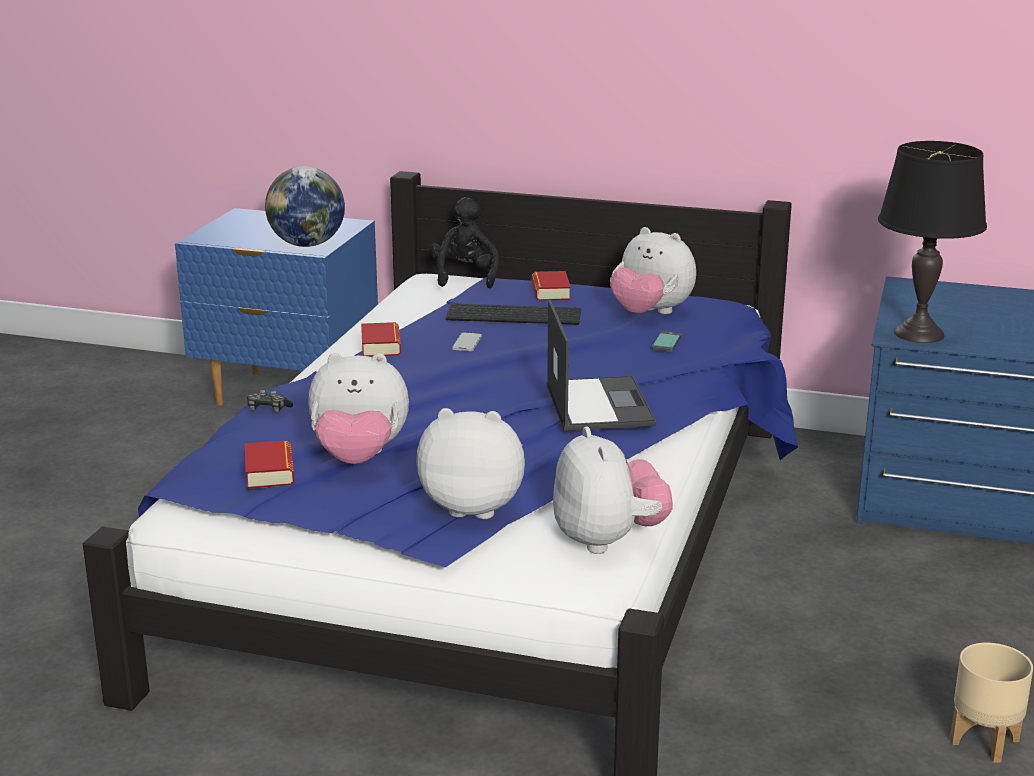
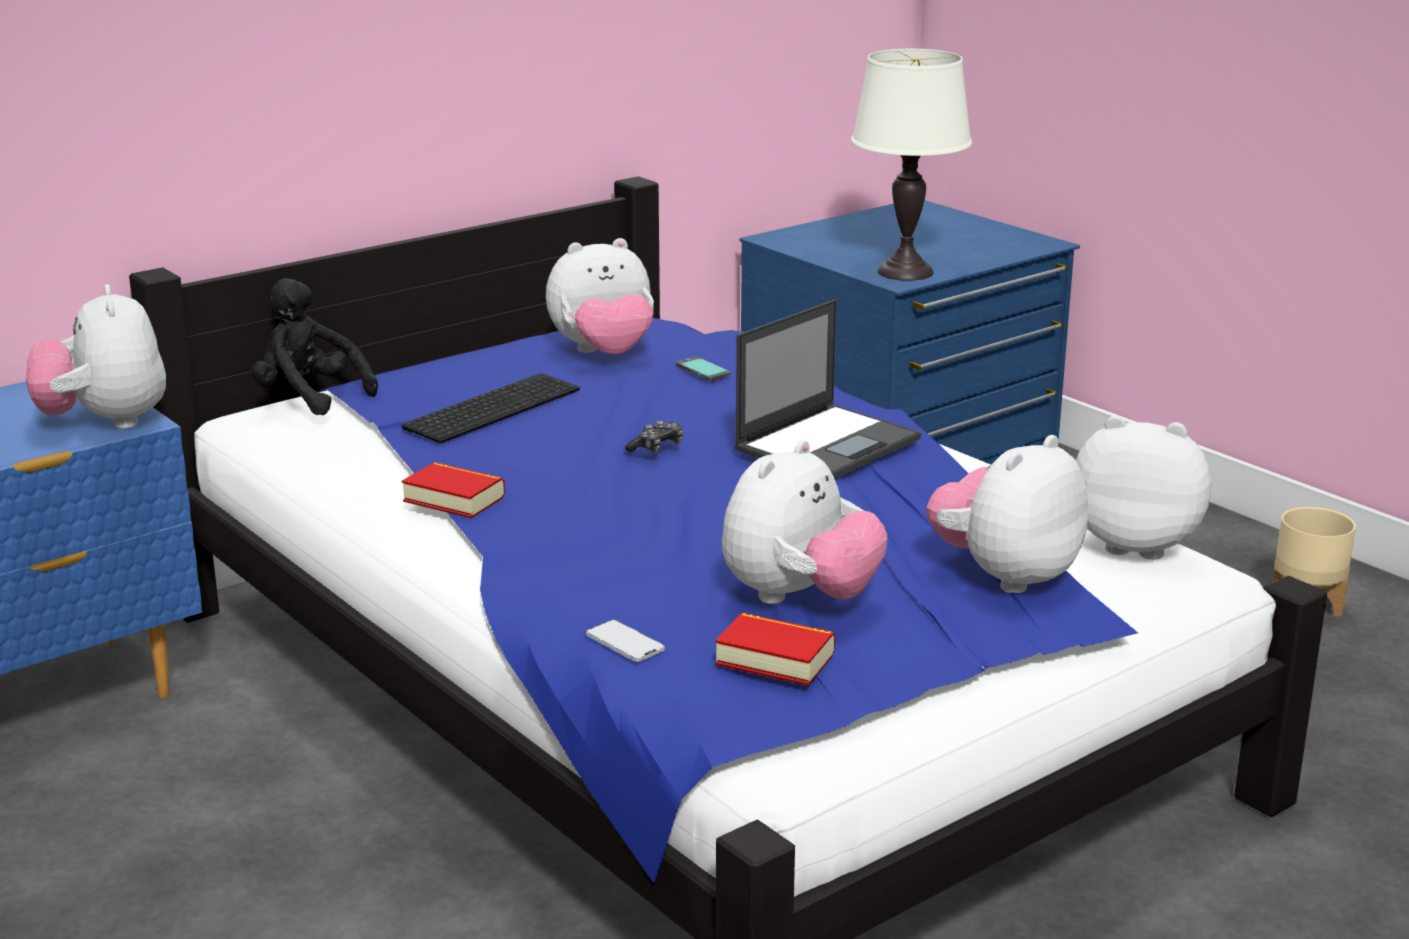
camera: 55 degrees left, 0 degrees up
(268, 409) = (554, 615): game controller -> game controller (657, 447)
(307, 245) = (105, 422): globe -> plush toy
(467, 343) = (530, 454): phone -> phone (625, 643)
(550, 291) = (448, 374): book -> none
(598, 404) = (829, 443): laptop -> laptop turned 105 degrees clockwise
(918, 334) = (905, 272): black table lamp -> white table lamp

